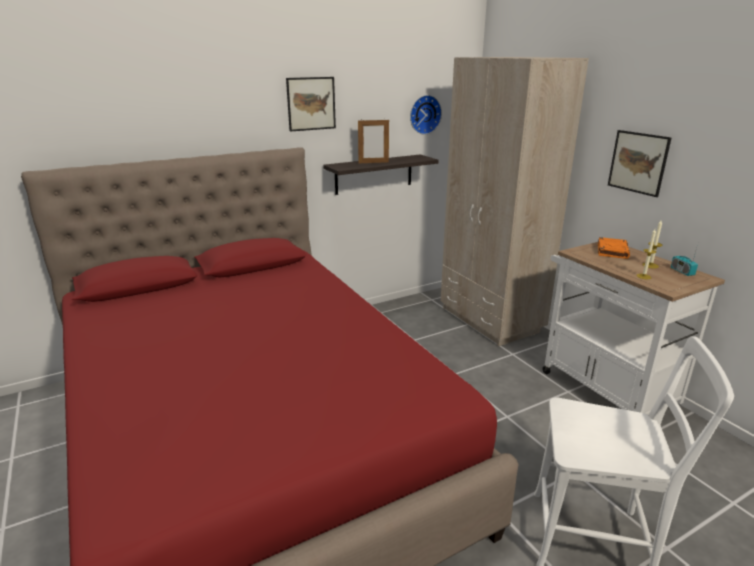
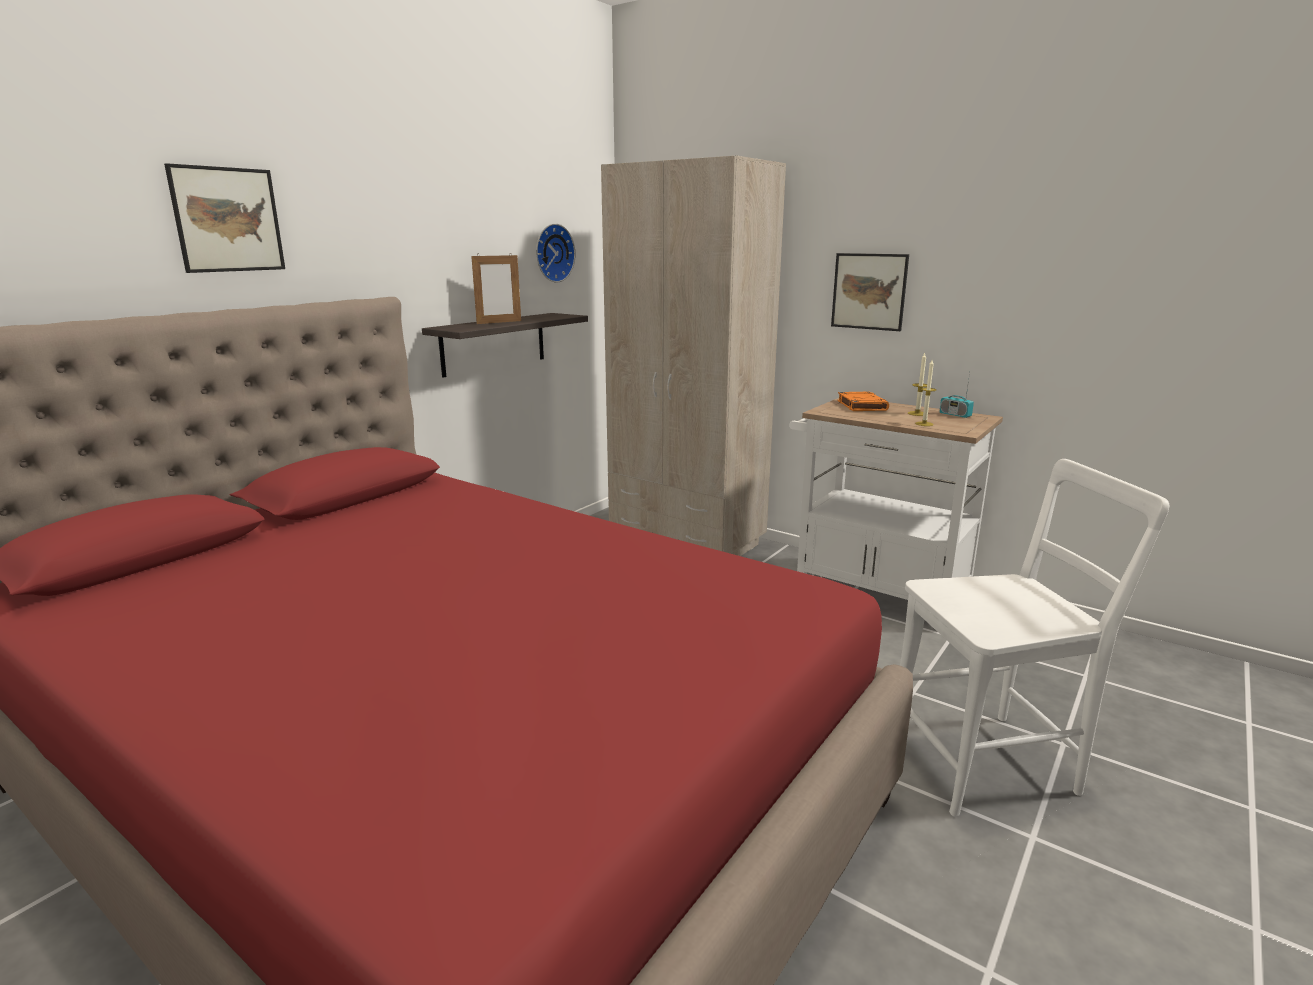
camera: 25 degrees left, 5 degrees down
(311, 103) = (397, 228): picture -> picture (227, 220)

